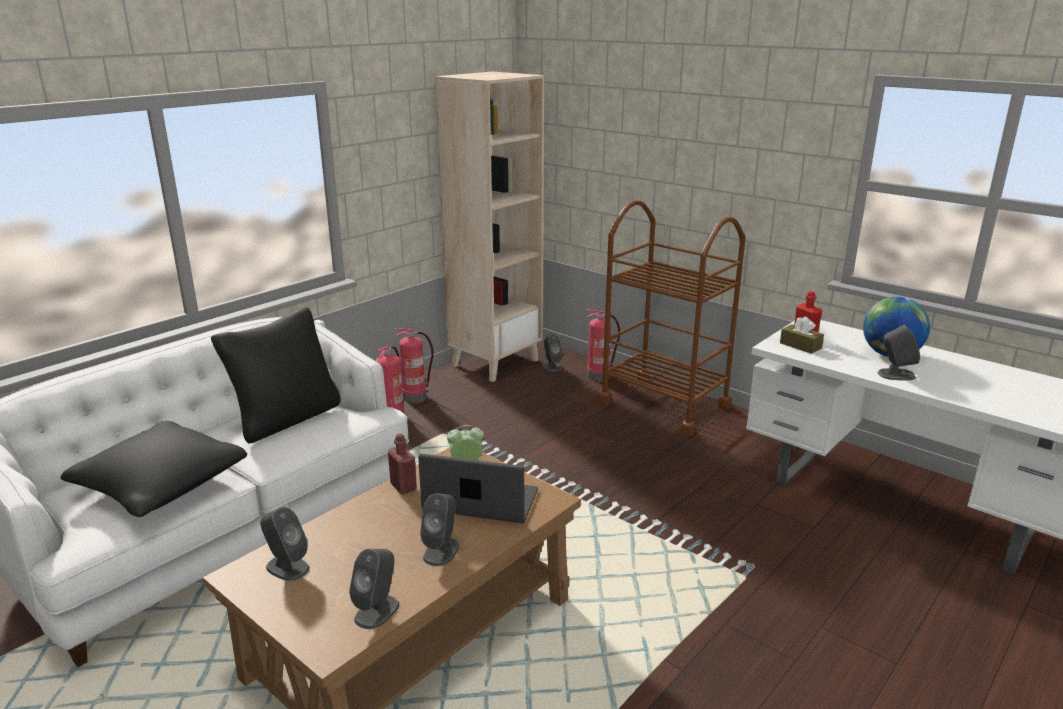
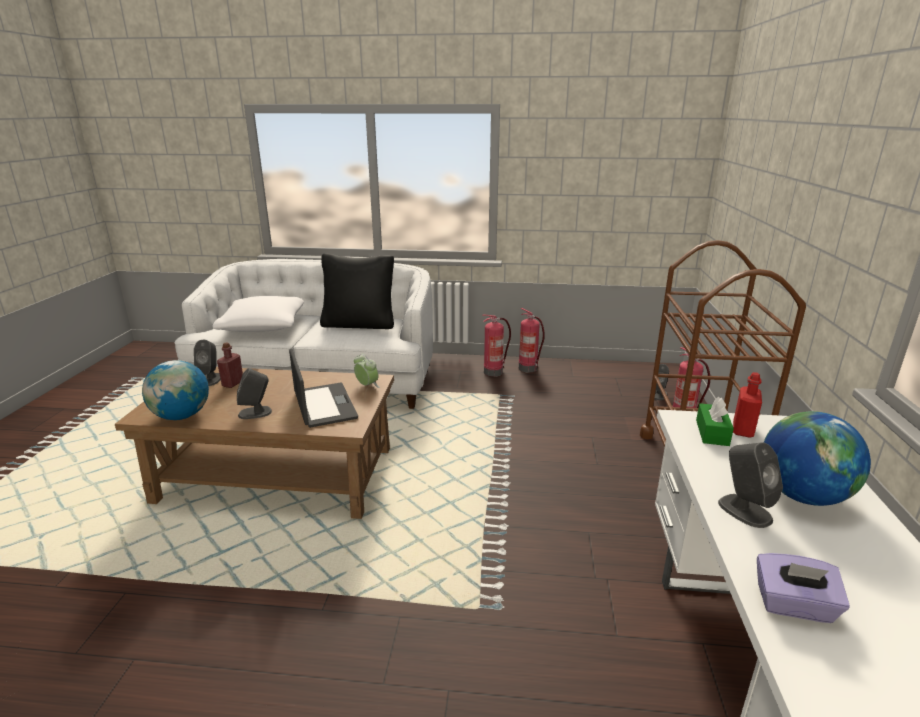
camera: 55 degrees right, 0 degrees up
(160, 485) = (263, 326): black pillow -> white pillow
(377, 611) = (181, 416): grey speaker -> globe
(403, 487) = (319, 378): red bottle -> red bottle (233, 383)
(495, 362) = (622, 373): beige bookcase -> none
(800, 346) = (712, 432): brown tissue box -> green tissue box
(985, 399) = (794, 605): none -> purple tissue box

